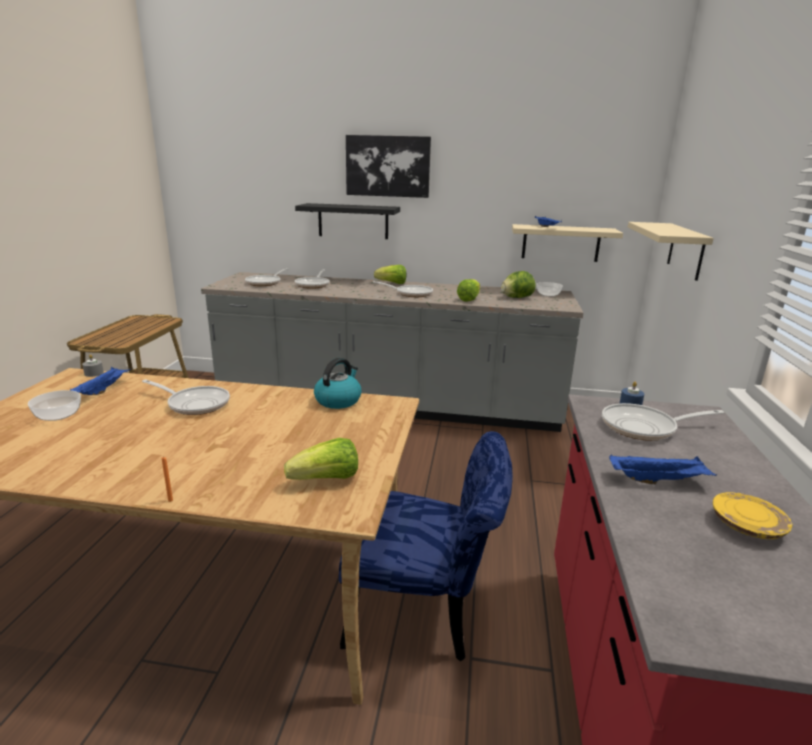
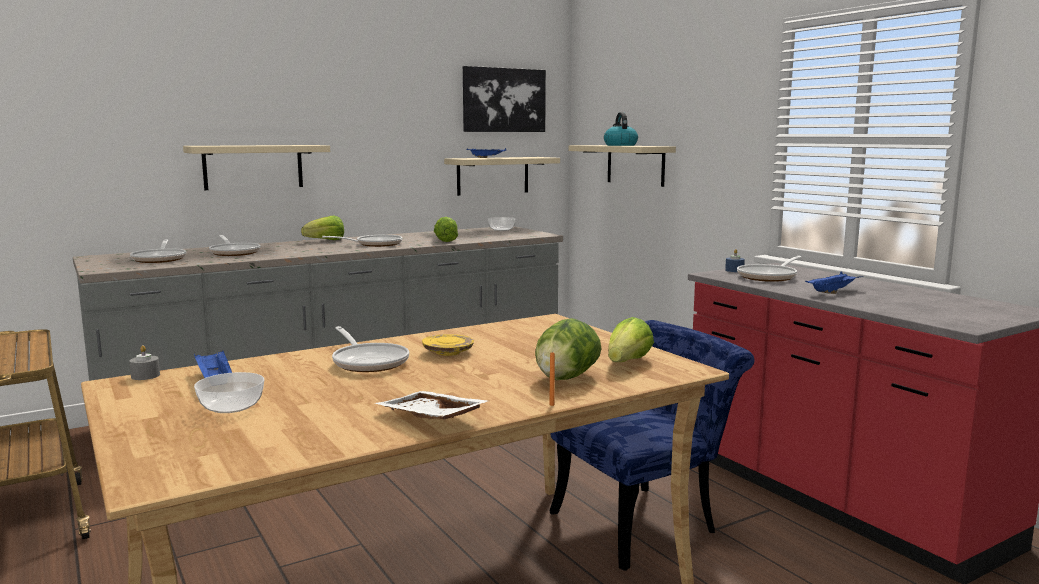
camera: 40 degrees left, 10 degrees down
(90, 475) = (429, 418): none -> white tray
(195, 404) = (368, 362): frying pan -> frying pan turned 75 degrees clockwise
(338, 400) = (497, 328): kettle -> kettle (620, 145)
(353, 221) = (253, 167): black shelf -> beige shelf
(388, 166) = (296, 95): picture -> picture (503, 100)
(516, 297) = (482, 234): lettuce -> lettuce (565, 378)
(747, 525) = (903, 295): yellow plate -> yellow plate (448, 352)

